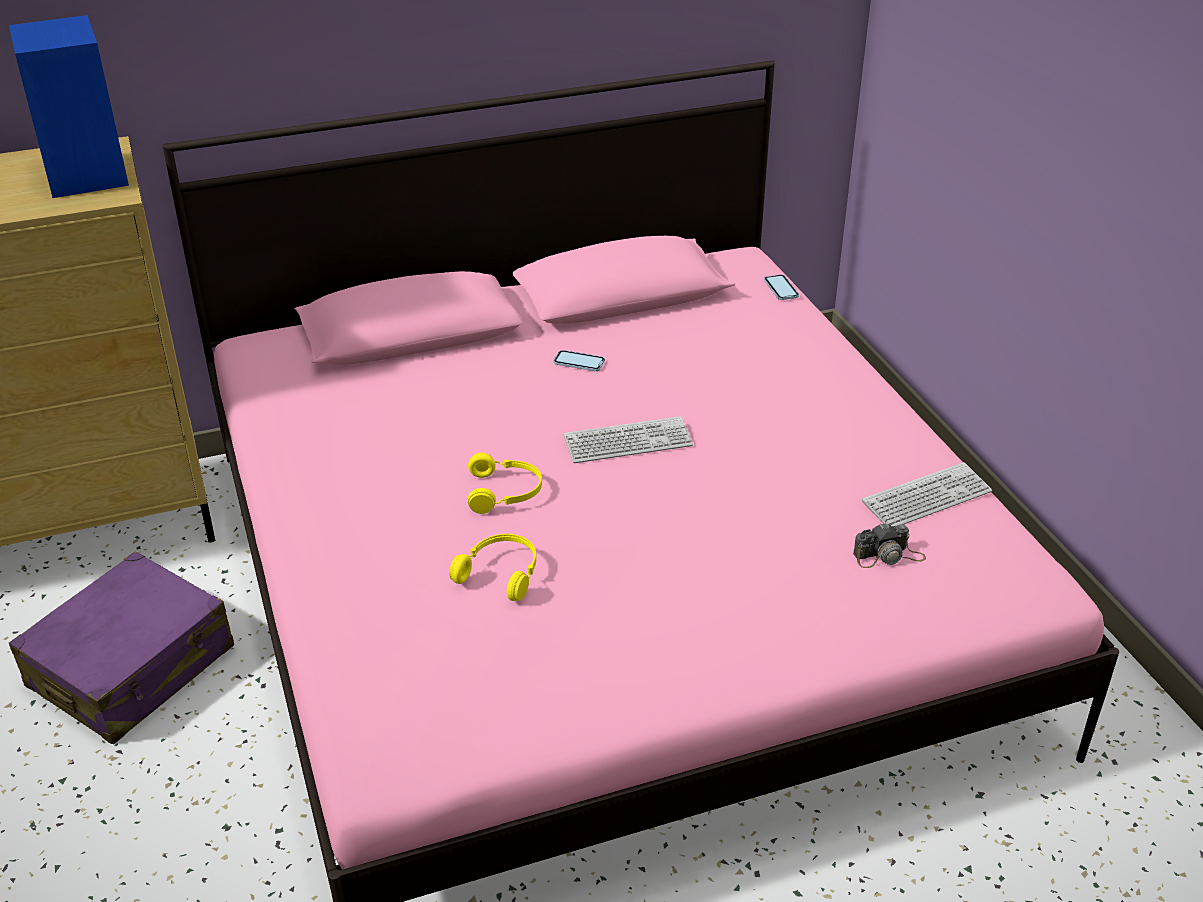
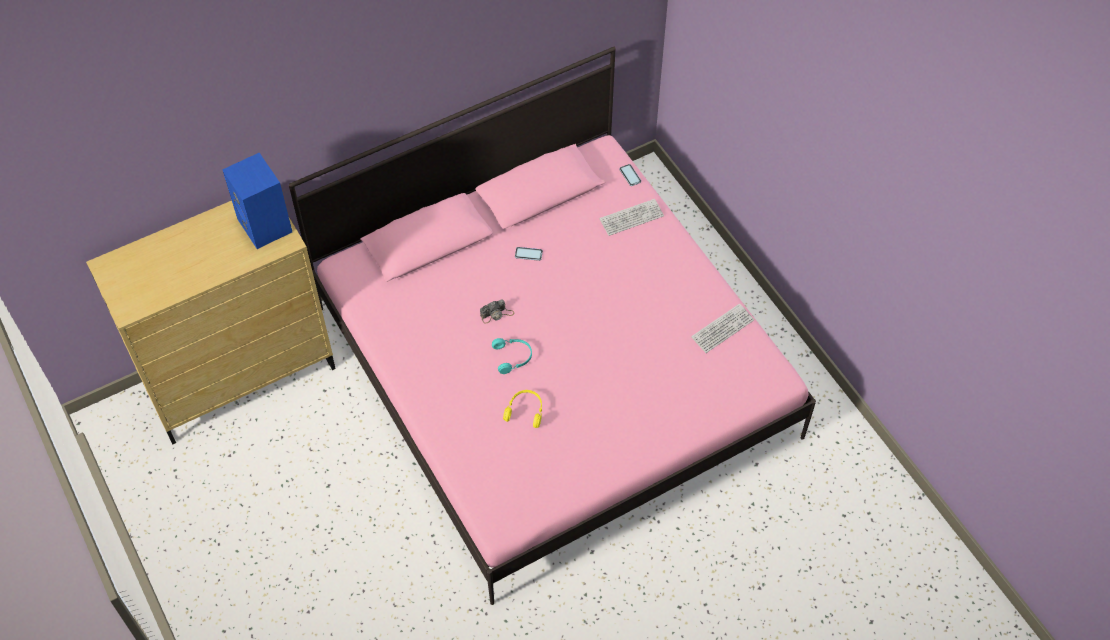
camera: 10 degrees left, 20 degrees up
(133, 668) = (324, 457): purple suitcase -> none
(505, 492) = (513, 357): yellow headphones -> turquoise headphones
(628, 442) = (567, 312): keyboard -> keyboard (631, 218)
(888, 556) = (707, 370): camera -> camera (497, 314)

